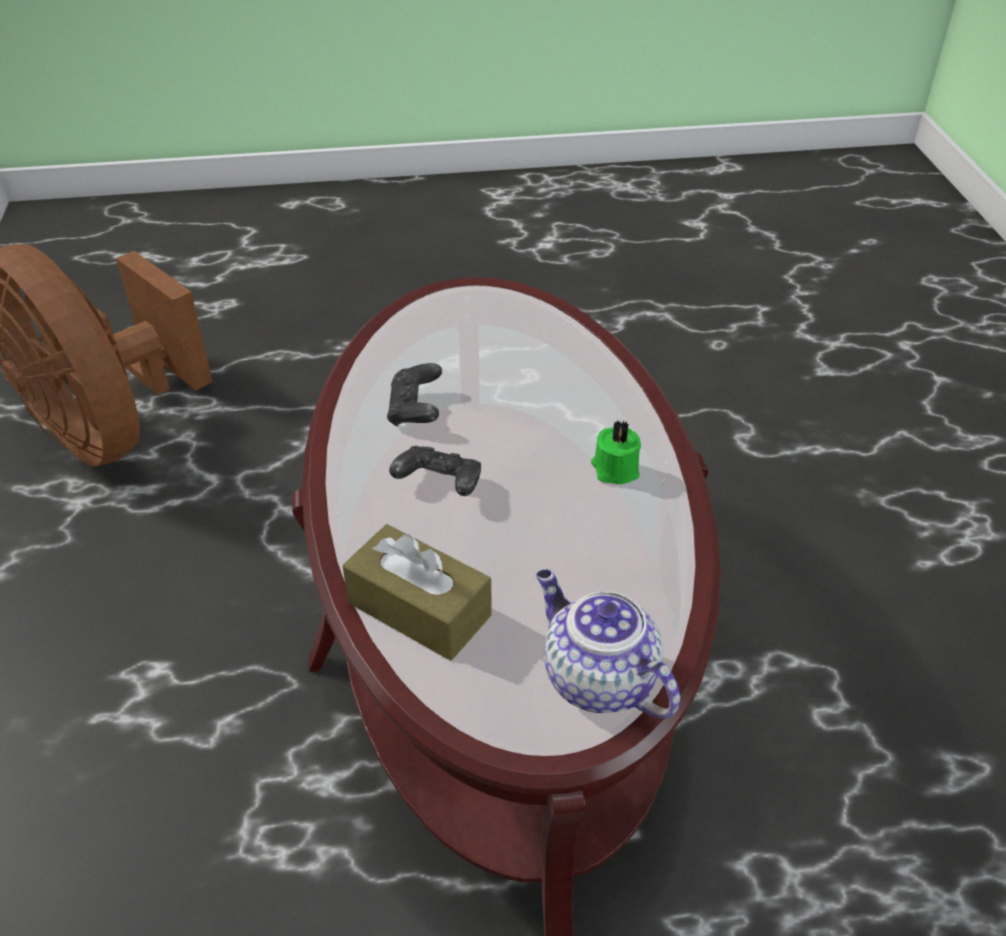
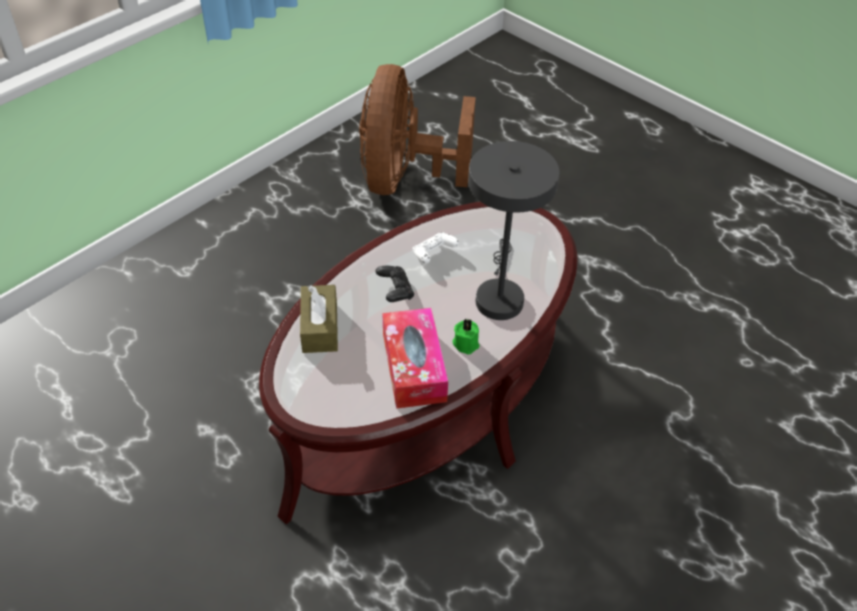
camera: 50 degrees right, 5 degrees up
(415, 410) = (433, 255): black game controller -> white game controller
(559, 393) = (498, 295): none -> grey table lamp
(597, 679) = (334, 403): teapot -> none
(608, 545) = (414, 367): none -> tissue box

